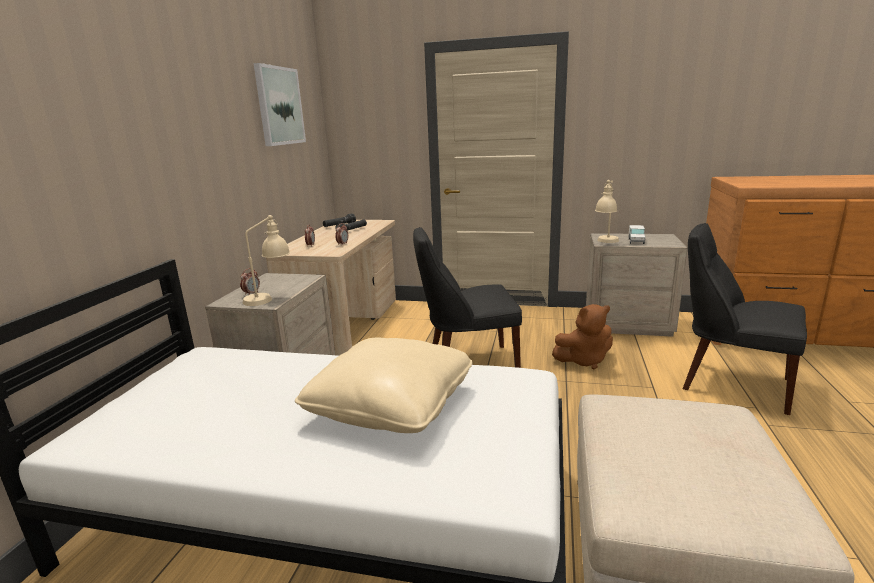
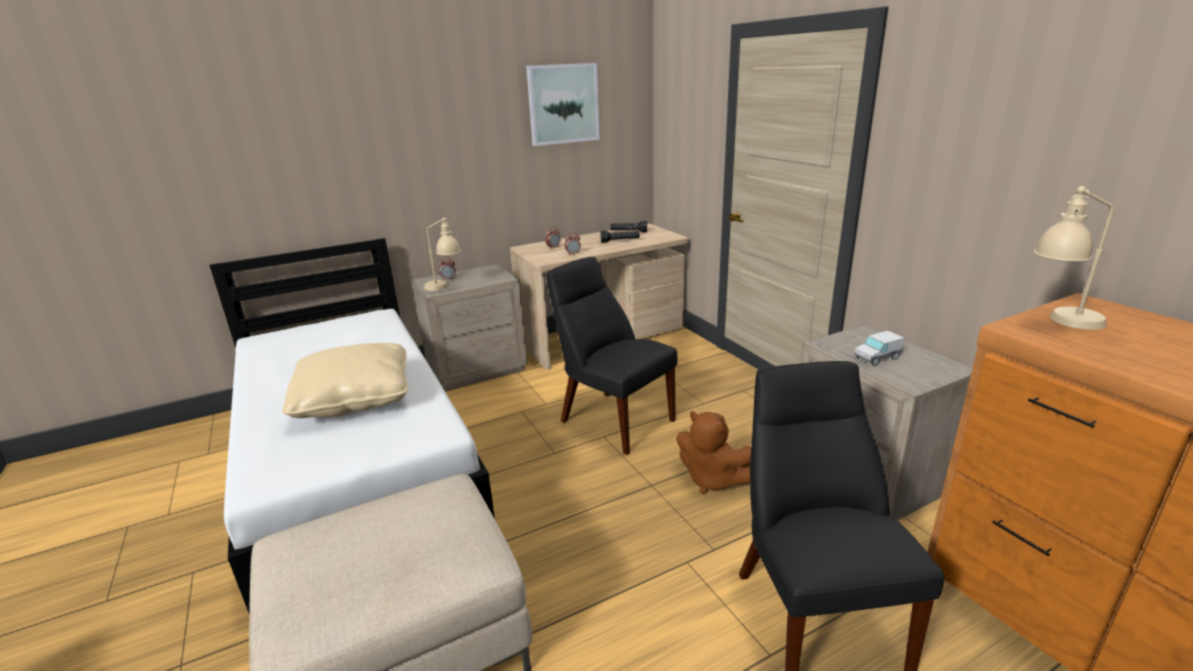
camera: 50 degrees right, 5 degrees up
(606, 242) = (834, 344): beige table lamp -> beige table lamp (1060, 322)

